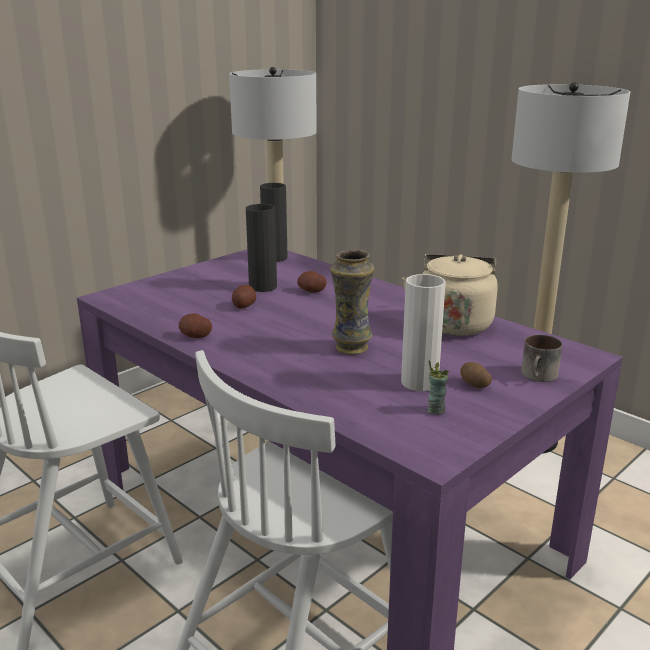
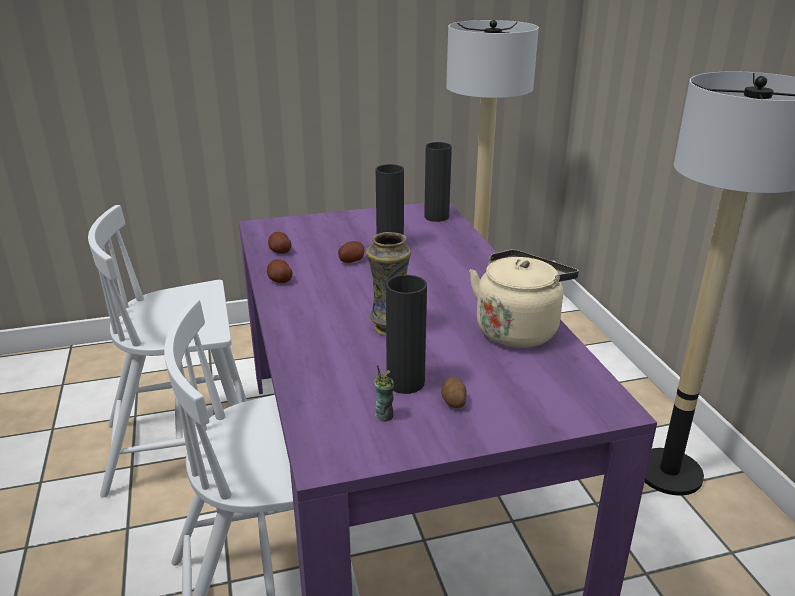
camera: 30 degrees right, 5 degrees up
(311, 291) = (427, 259): potato -> potato (280, 251)
(419, 382) = (405, 382): white vase -> black vase
(539, 376) = (531, 414): mug -> none

